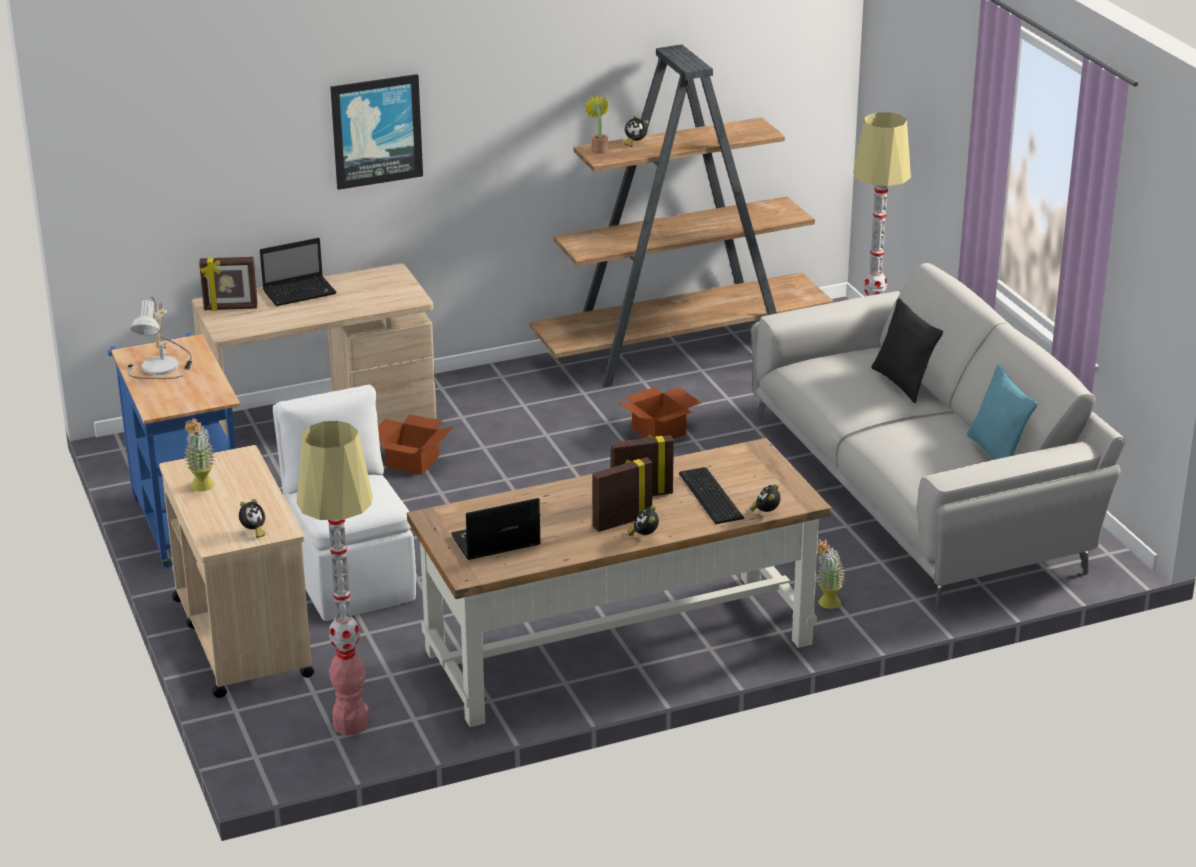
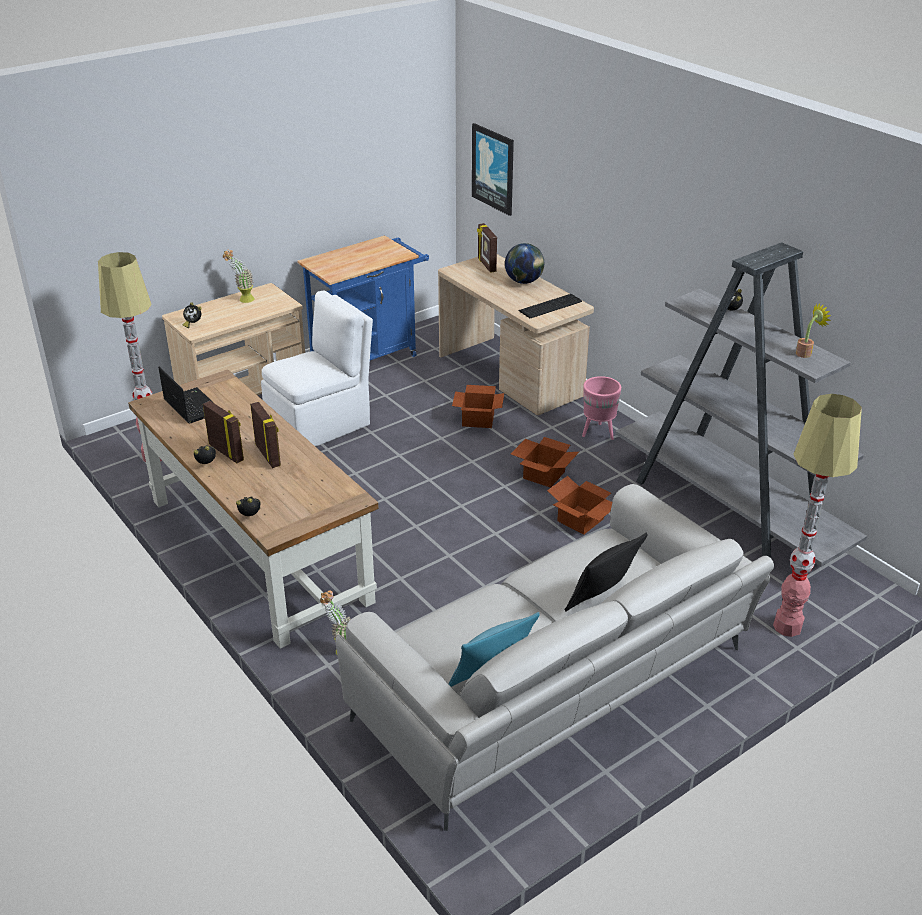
camera: 75 degrees right, 5 degrees up
(163, 367) = (366, 253): table lamp -> none
(301, 292) = (524, 282): laptop -> globe
(376, 131) = (598, 198): picture -> picture (493, 169)
(493, 390) = (599, 433): none -> pink planter
(559, 438) = (543, 474): none -> cardboard box
(599, 149) = (702, 299): potted plant -> potted plant (806, 353)
(682, 349) = (728, 511): brown bookcase -> grey bookcase
(709, 497) = (271, 486): keyboard -> keyboard (549, 306)

